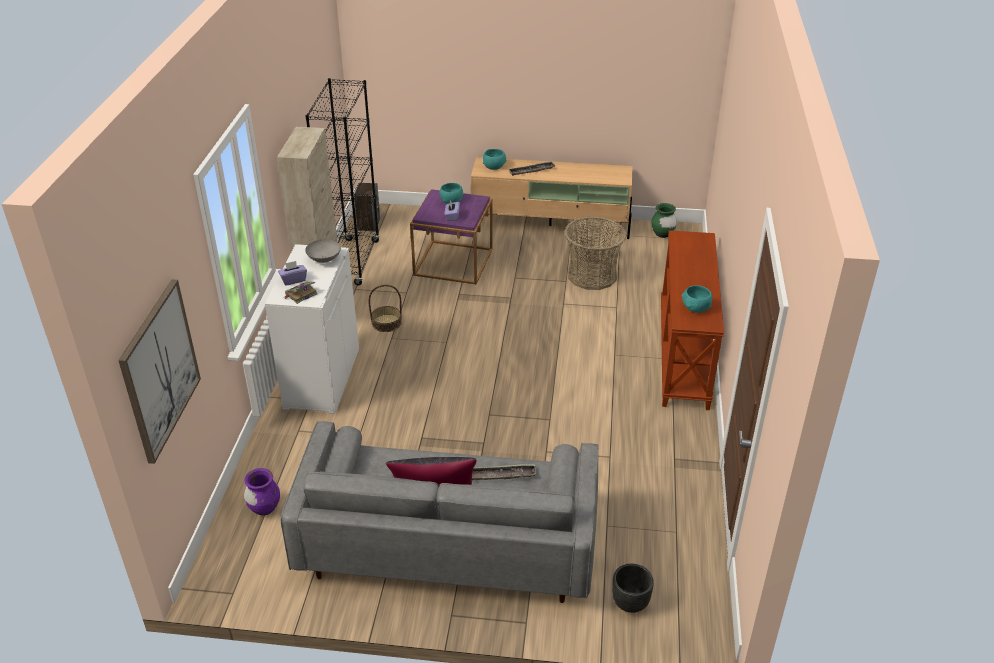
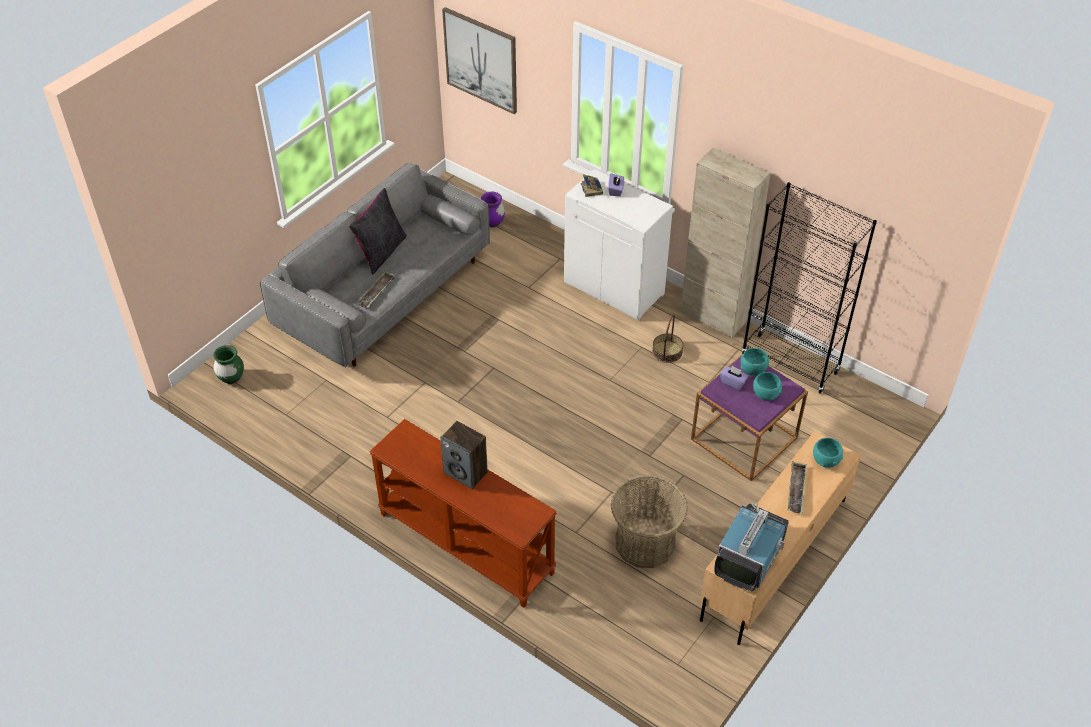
camera: 120 degrees right, 10 degrees up
(324, 259) = (635, 214): grey bowl -> none
(368, 224) = (863, 399): speaker -> speaker (466, 472)
(604, 173) = (749, 556): none -> television
(630, 604) = (257, 358): black planter -> none
(662, 234) = (689, 663): green vase -> green vase (231, 378)
(695, 308) = (416, 451): turquoise bowl -> turquoise bowl (753, 369)

